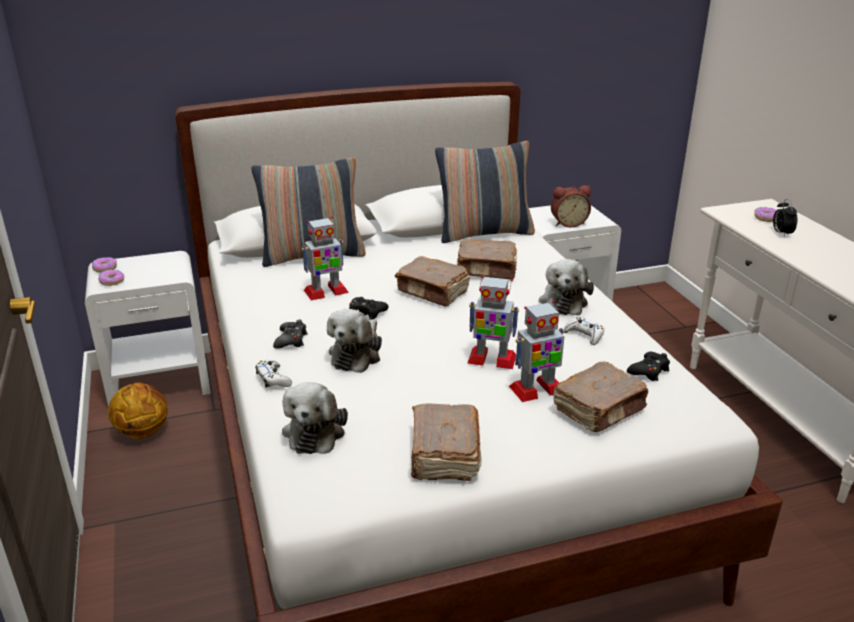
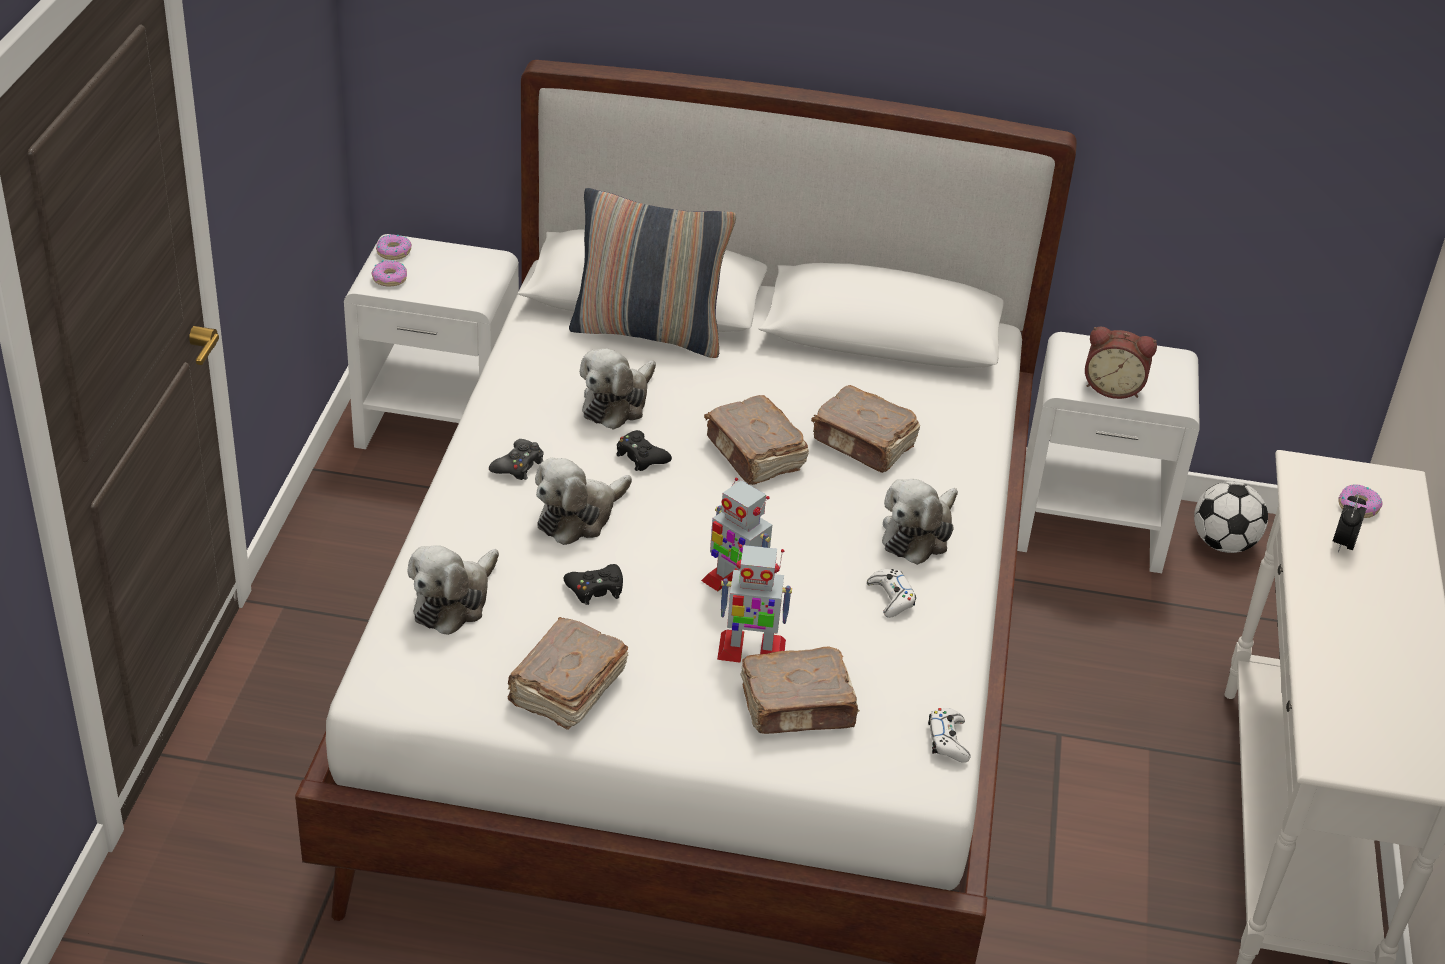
camera: 25 degrees right, 10 degrees up
(143, 431) = (378, 494): basketball -> none
(273, 379) = (458, 515): white game controller -> white game controller (948, 741)
(325, 292) = (617, 403): toy robot -> plush toy
(484, 233) = (924, 373): pillow -> none
(622, 305) = (1223, 544): none -> football
(649, 371) = (919, 682): black game controller -> black game controller (596, 589)

